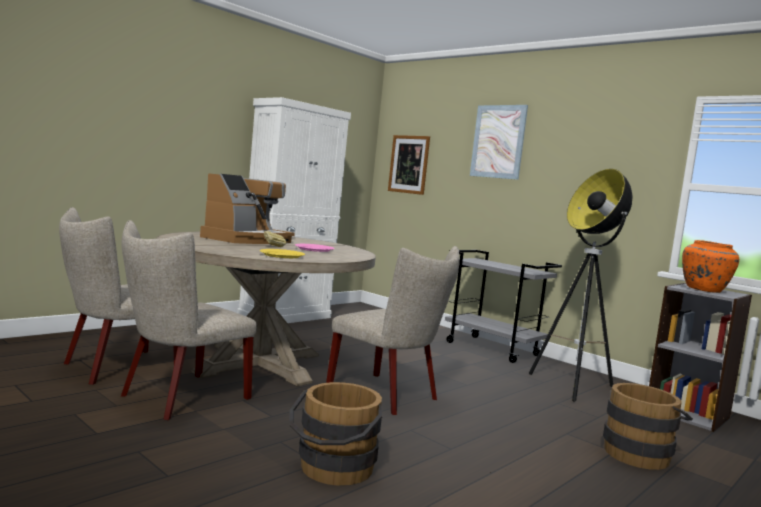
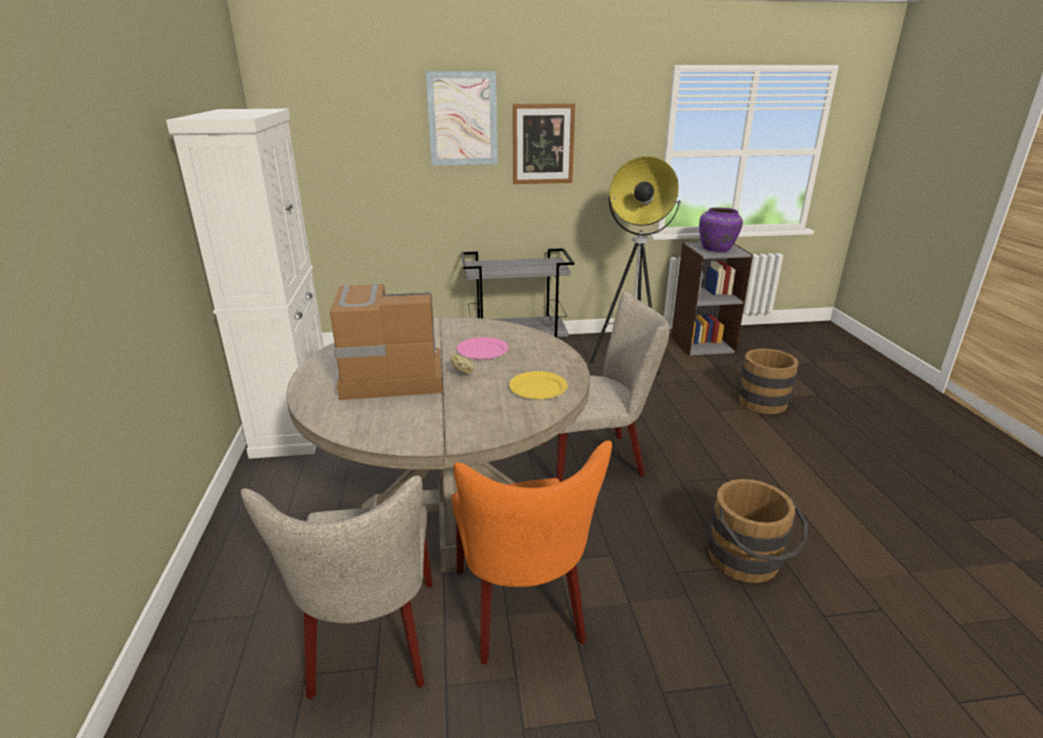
camera: 50 degrees left, 20 degrees up
(178, 398) = (522, 611): beige chair -> orange chair
(246, 239) = (390, 376): coffee machine -> coffee machine turned 75 degrees counterclockwise
(409, 164) = (326, 158): picture -> picture (543, 144)
(704, 290) = (717, 249): orange vase -> purple vase

